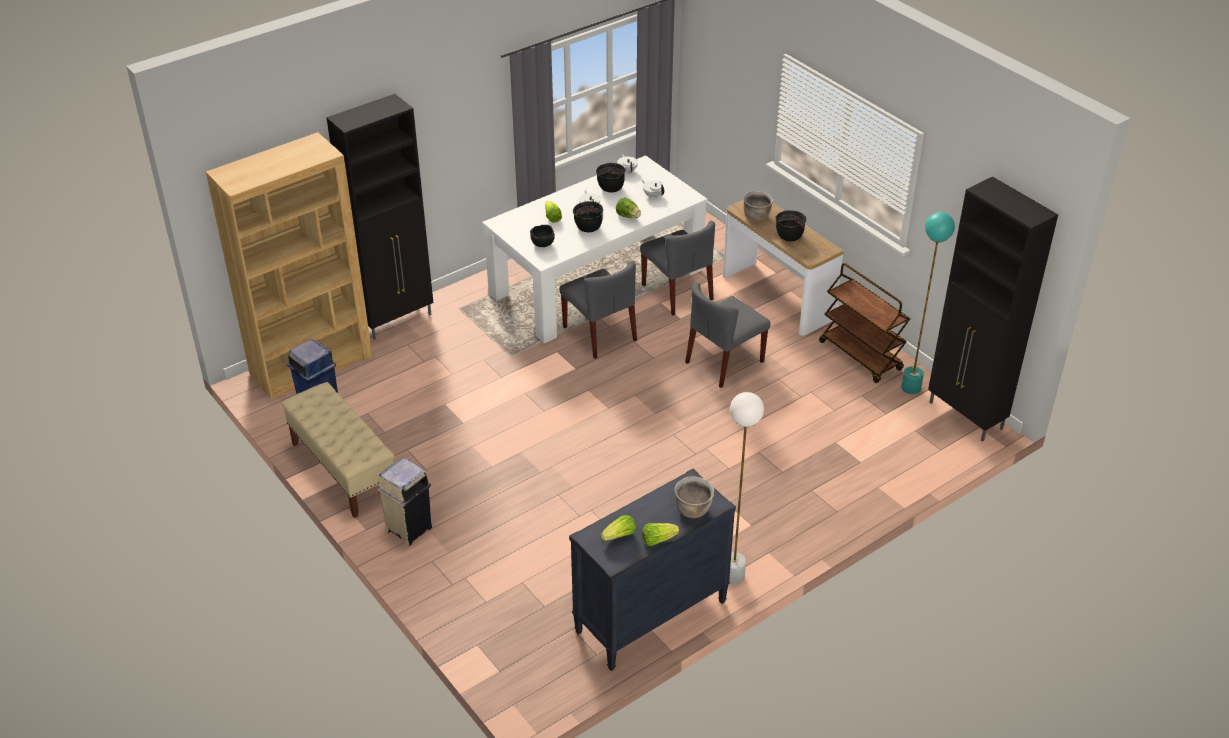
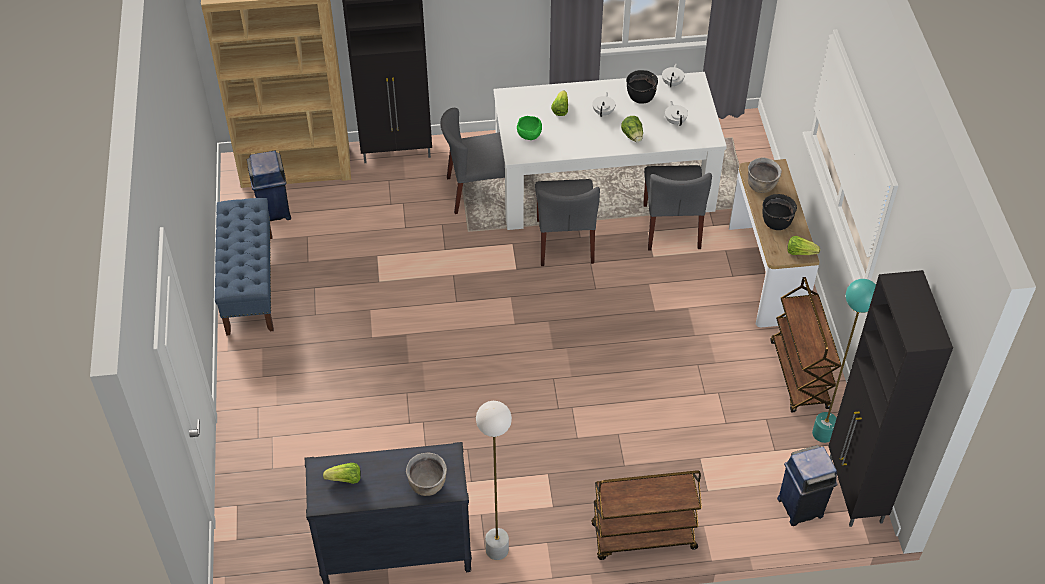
camera: 30 degrees right, 10 degrees up
(343, 470) = (249, 284): beige bench -> blue bench
(409, 528) = (262, 366): beige trash can -> none
(543, 244) = (530, 136): black bowl -> green bowl
(588, 228) = (585, 134): black cooking pot -> none
(658, 539) = (374, 500): lettuce -> lettuce (800, 252)
(724, 362) = (658, 323): grey chair -> grey chair (479, 191)
(840, 515) = (643, 537): none -> brown cart
(937, 443) = (801, 507): none -> blue trash can

